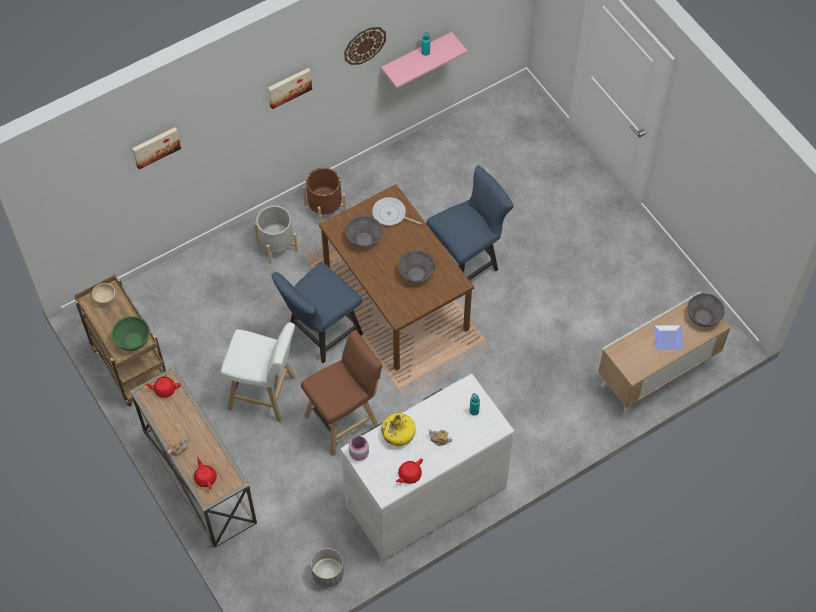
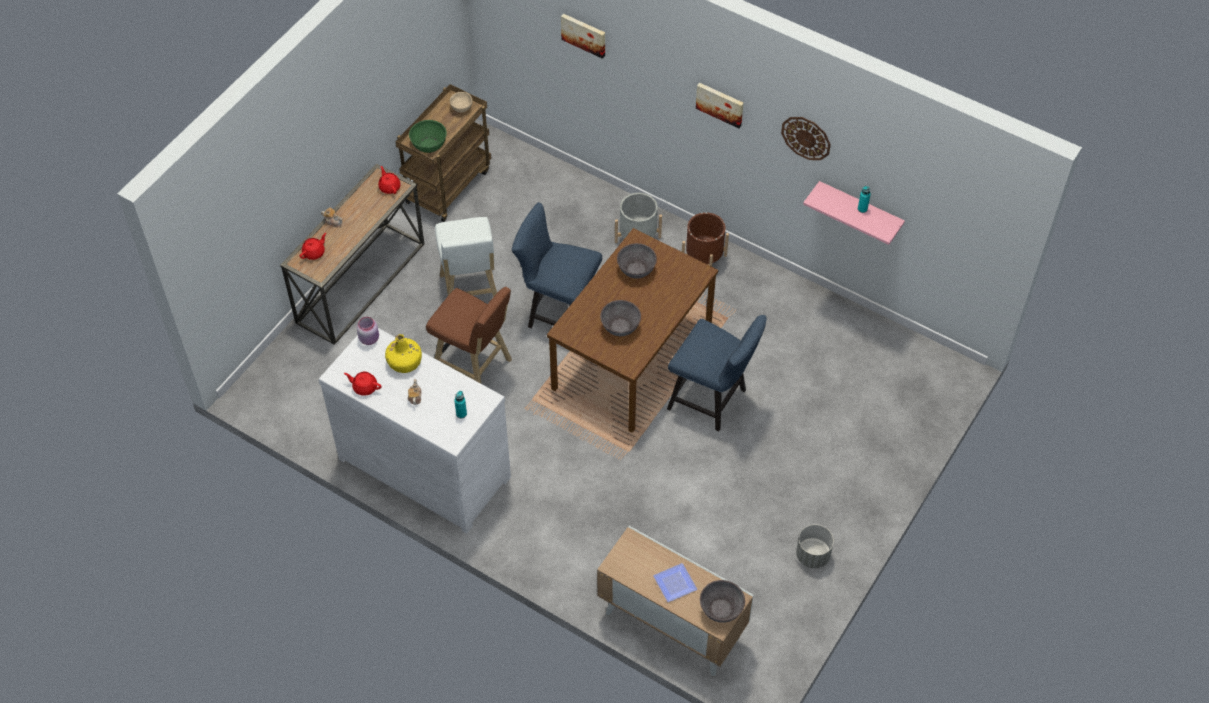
camera: 65 degrees right, 5 degrees down
(328, 574) = (307, 420): grey planter -> grey planter (813, 555)
(391, 214) = (678, 280): frying pan -> none

